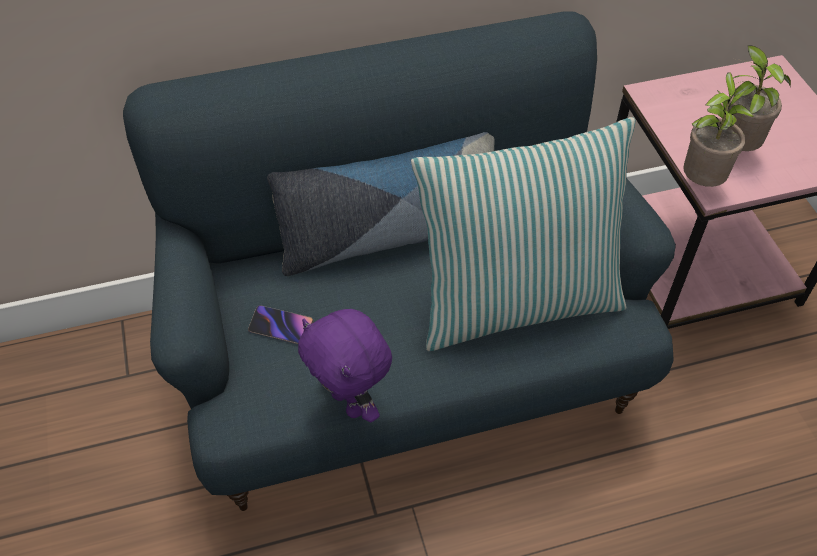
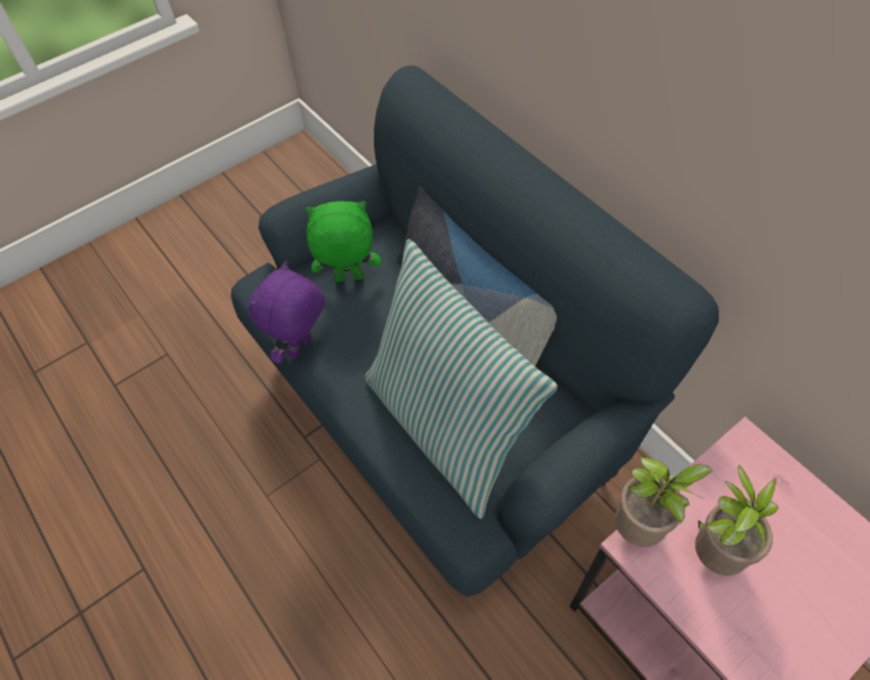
camera: 70 degrees right, 5 degrees up
(281, 327) = (348, 279): phone -> green plush toy

